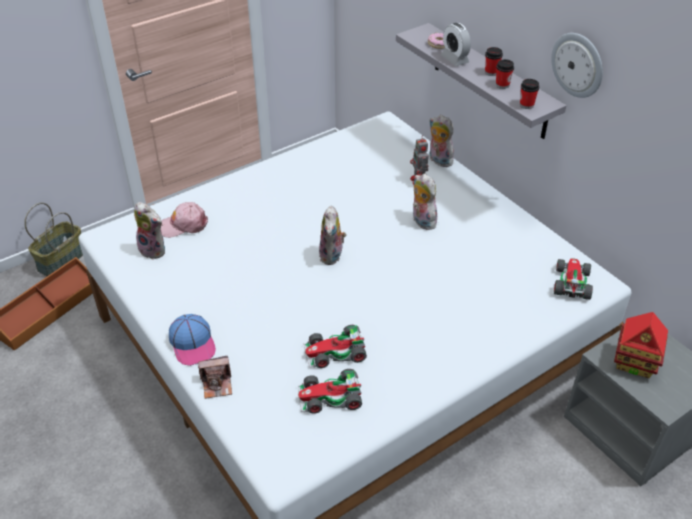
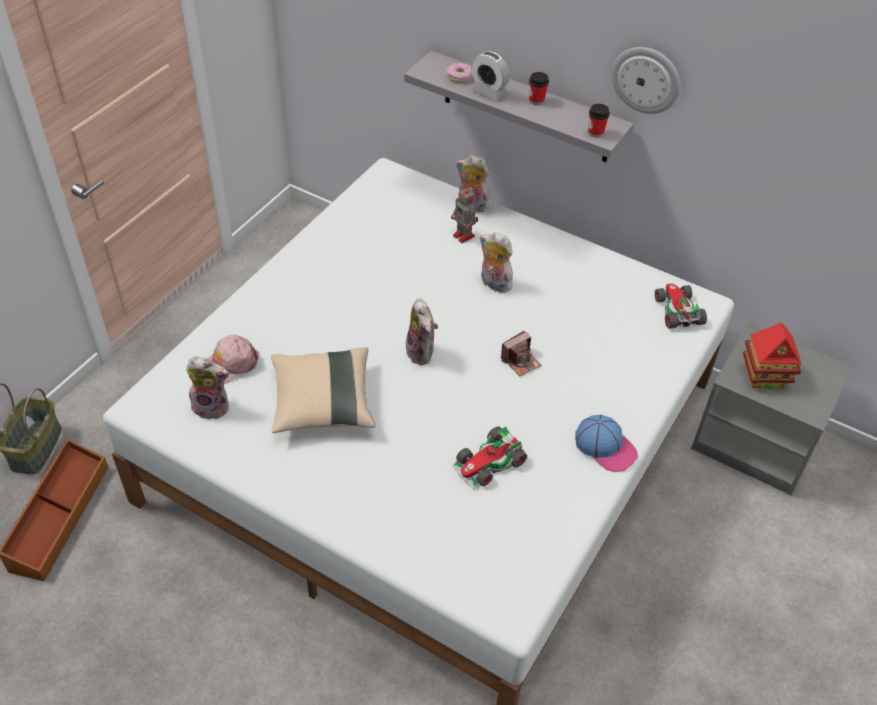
camera: 25 degrees left, 5 degrees up
(193, 344) = (329, 505): cap -> cap (605, 447)
(217, 384) = (385, 542): camera -> camera (520, 361)
(234, 270) = (323, 403): none -> beige pillow
(330, 397) = (512, 514): toy car -> none
(502, 85) = (557, 114): cup -> none

